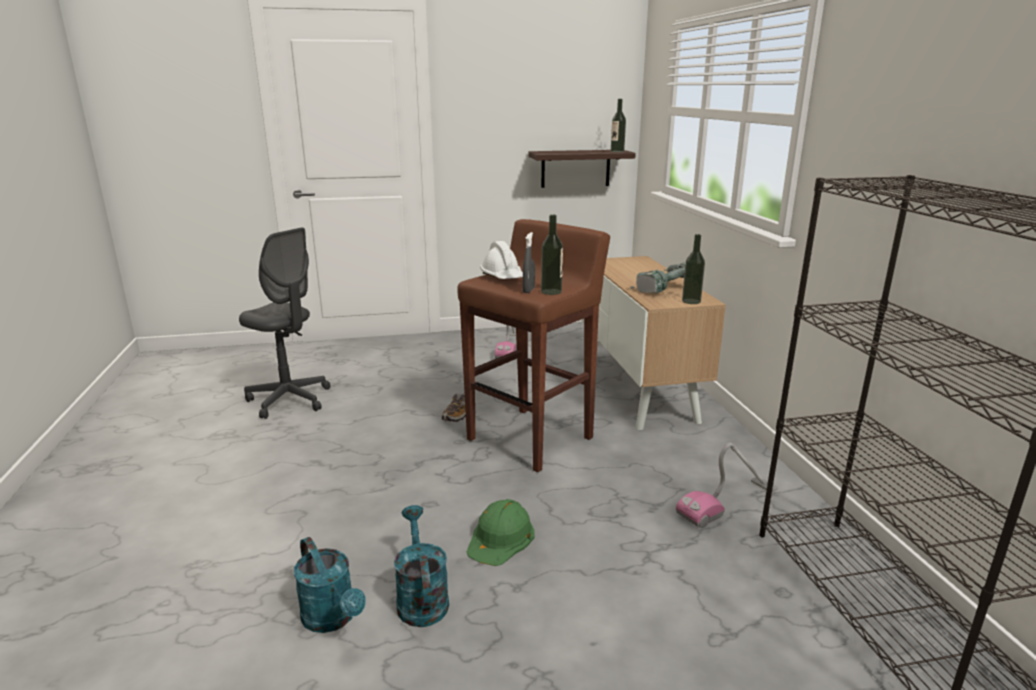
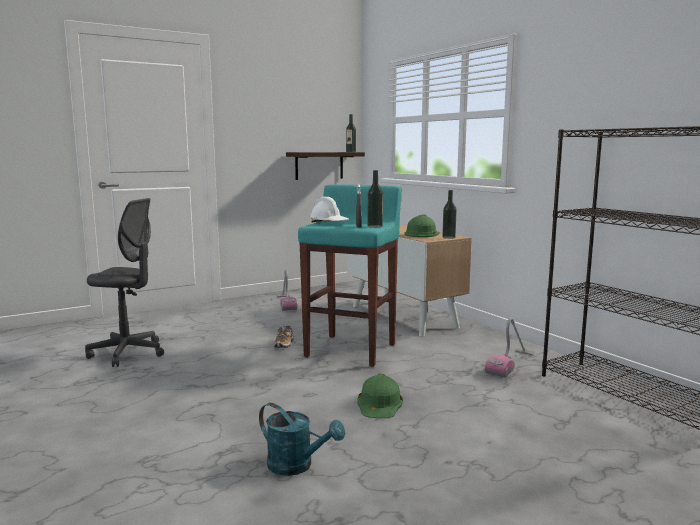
camera: 20 degrees left, 10 degrees down
(421, 598) = (352, 443): turquoise watering can -> none
(531, 438) = (351, 350): brown stool -> turquoise stool
(663, 289) = (422, 234): power drill -> green hard hat

